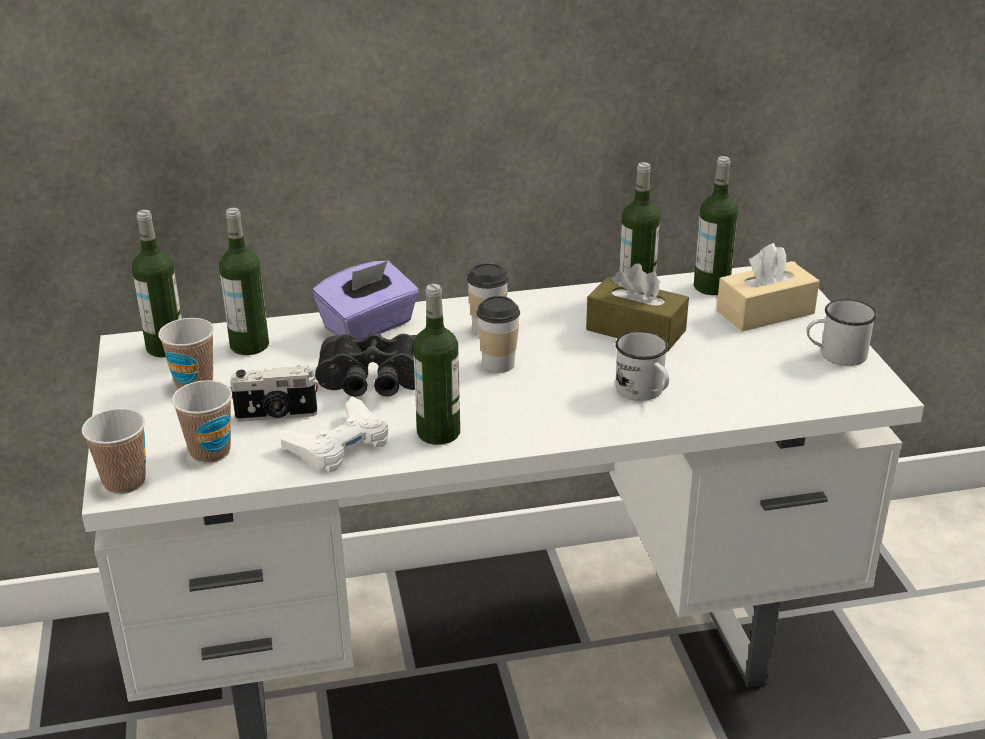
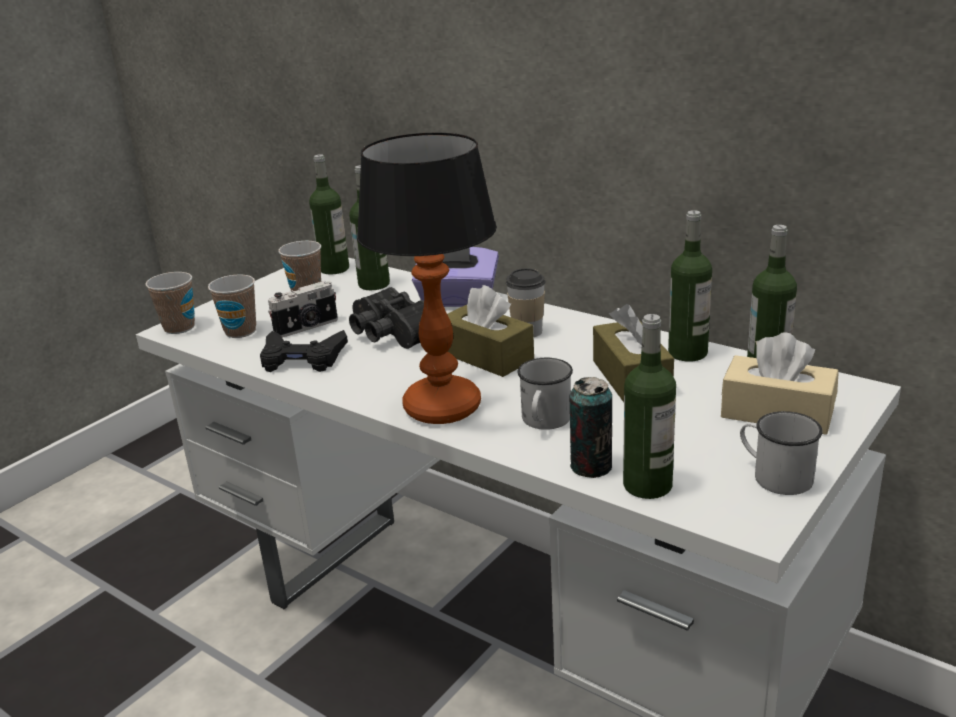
camera: 50 degrees right, 5 degrees down
(276, 415) = (307, 327): camera -> camera turned 75 degrees counterclockwise
(339, 444) = (302, 358): white game controller -> black game controller
(438, 432) = (363, 379): bottle -> bottle (647, 485)
(498, 364) = (486, 356): cup -> brown tissue box
(551, 422) = (440, 408): none -> table lamp
(733, 406) = (591, 467): none -> can

